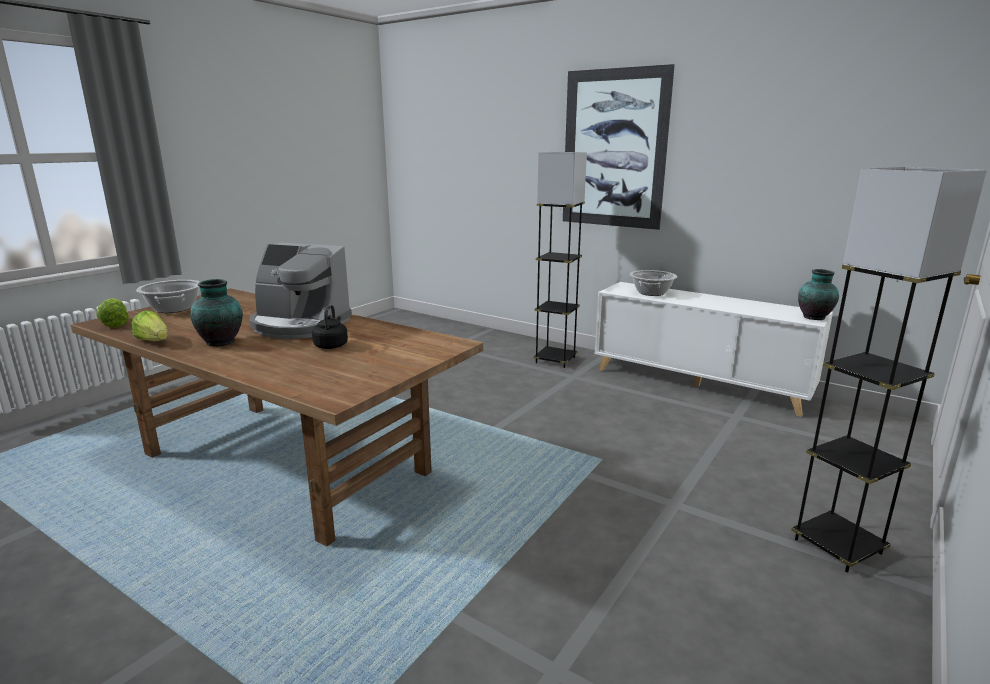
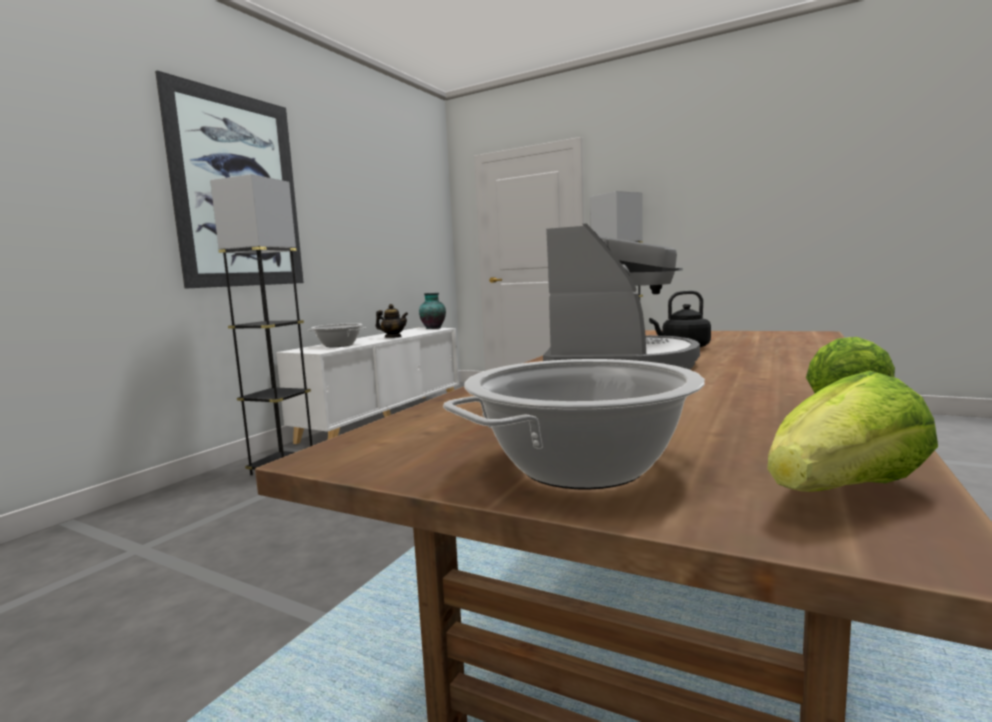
camera: 95 degrees left, 10 degrees down
(222, 342) = (757, 376): vase -> none
(710, 305) = (393, 337): none -> teapot

